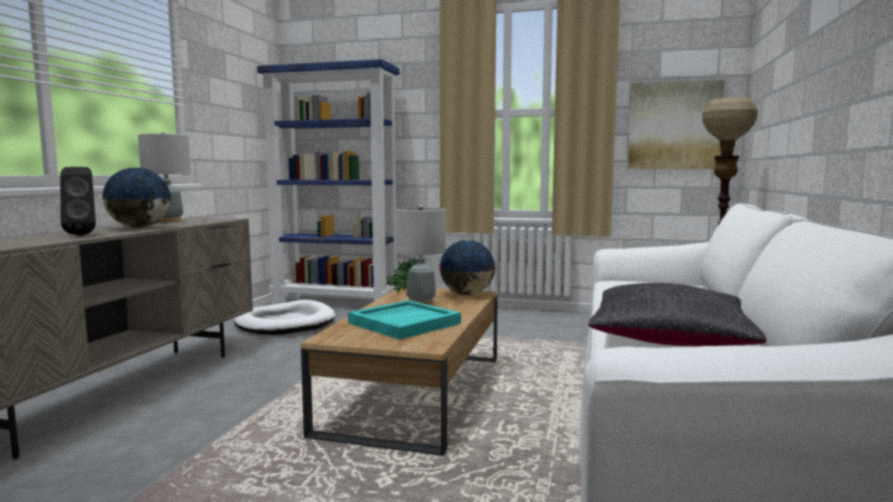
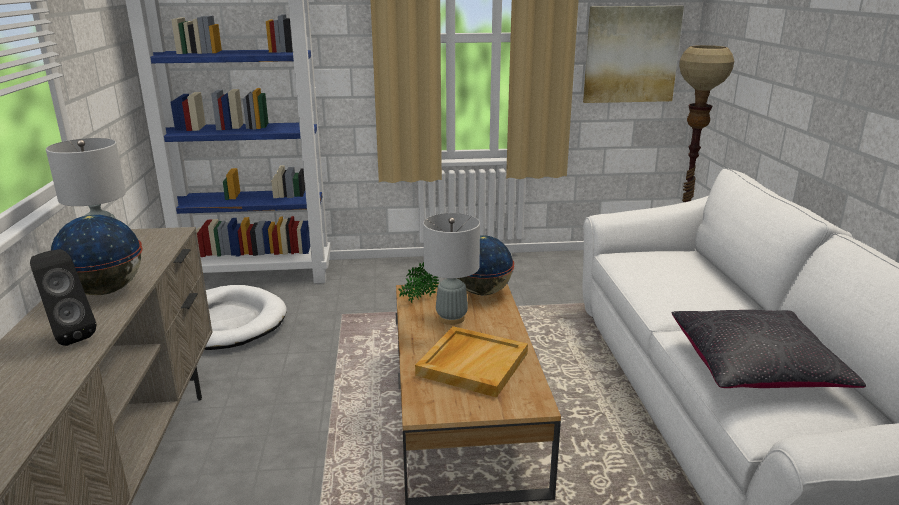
camera: 20 degrees left, 15 degrees up
(404, 323) = (472, 363): turquoise tray -> beige tray

